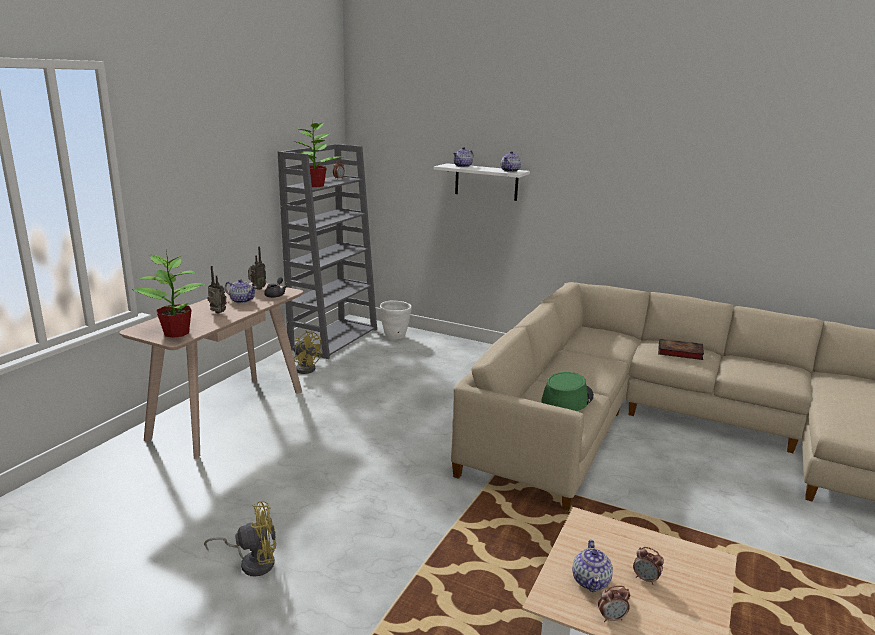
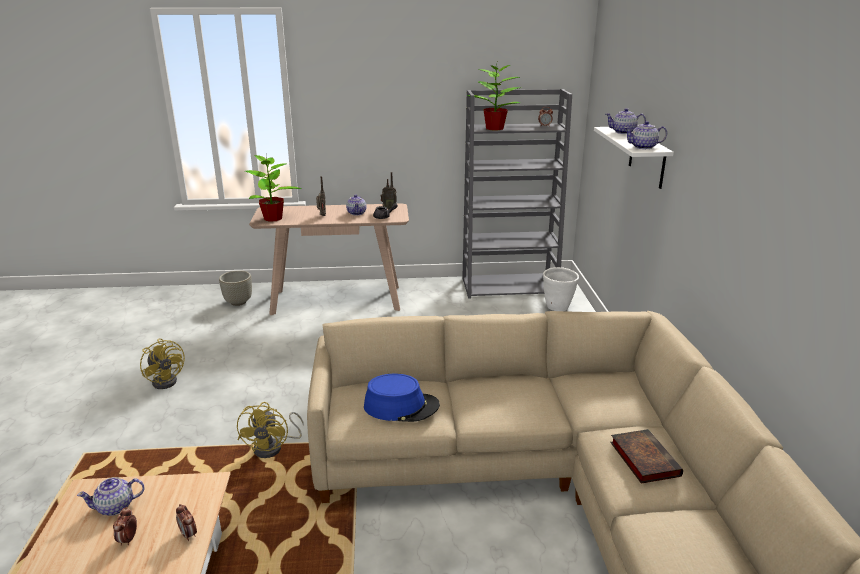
camera: 60 degrees right, 5 degrees up
(127, 471) = (238, 302): none -> grey planter
(305, 368) = (440, 296): yellow fan -> yellow fan (274, 447)
(567, 399) = (401, 406): green hat -> blue hat
(611, 618) = (67, 529): alarm clock -> alarm clock (189, 534)

